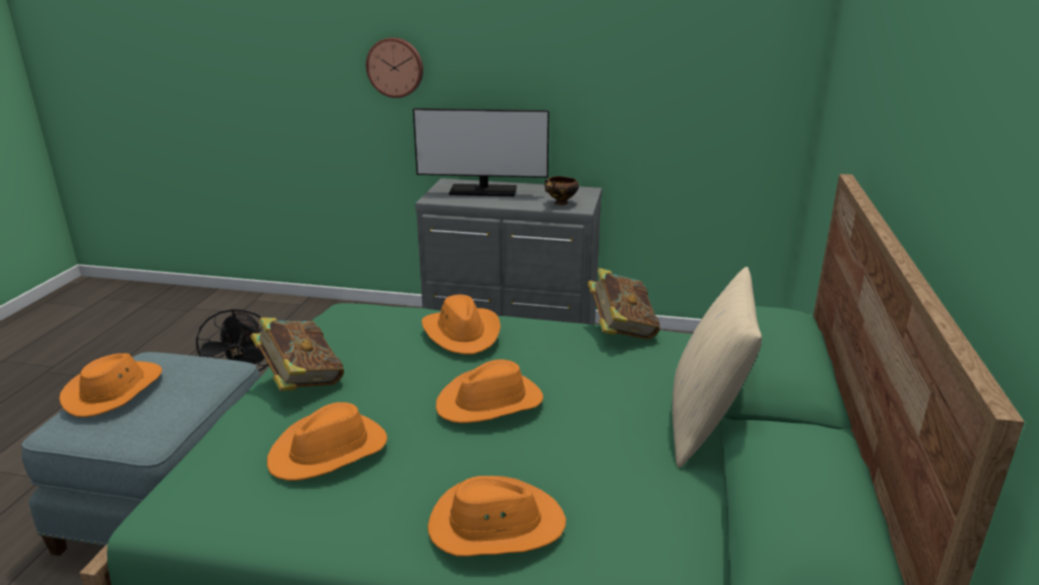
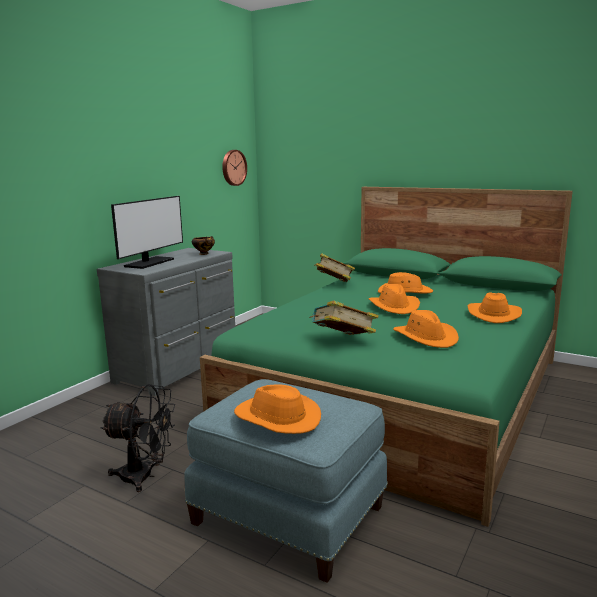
camera: 70 degrees left, 10 degrees down
(395, 67) = (52, 180): wall clock -> wall clock (233, 167)
(462, 333) = (316, 304): orange hat -> orange hat (404, 292)
(705, 424) = (426, 284): beige pillow -> none

